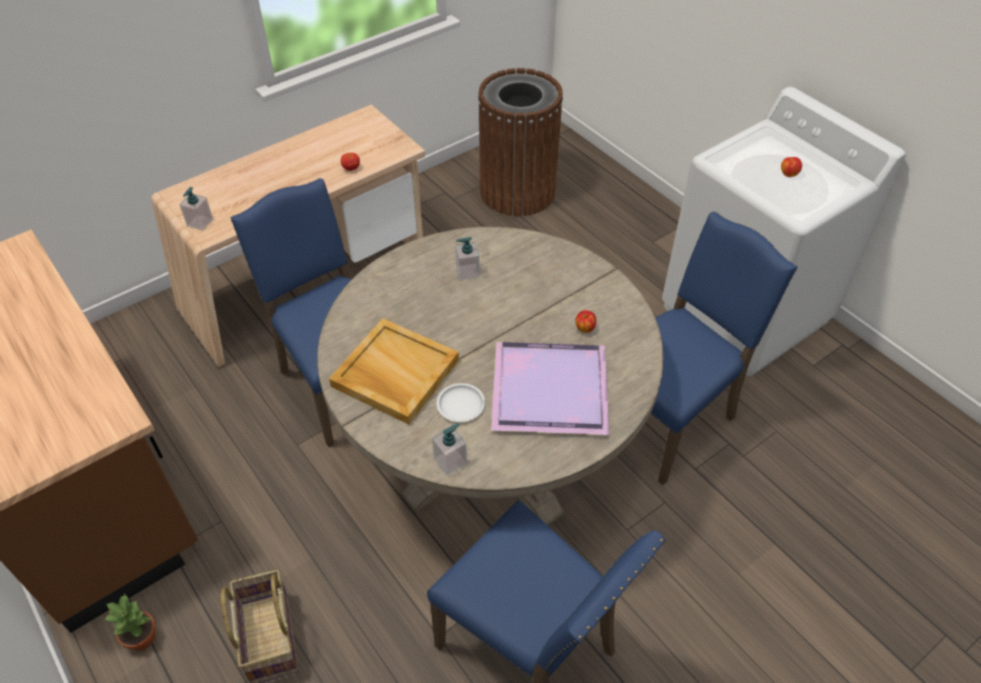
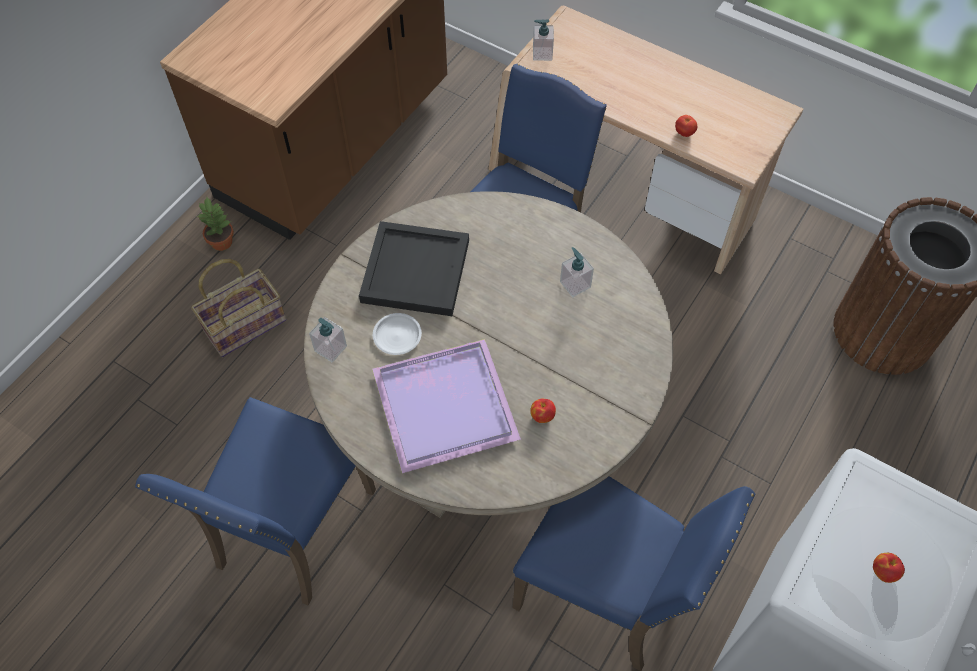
camera: 70 degrees right, 10 degrees up
(394, 373) = (415, 270): beige tray -> black tray

